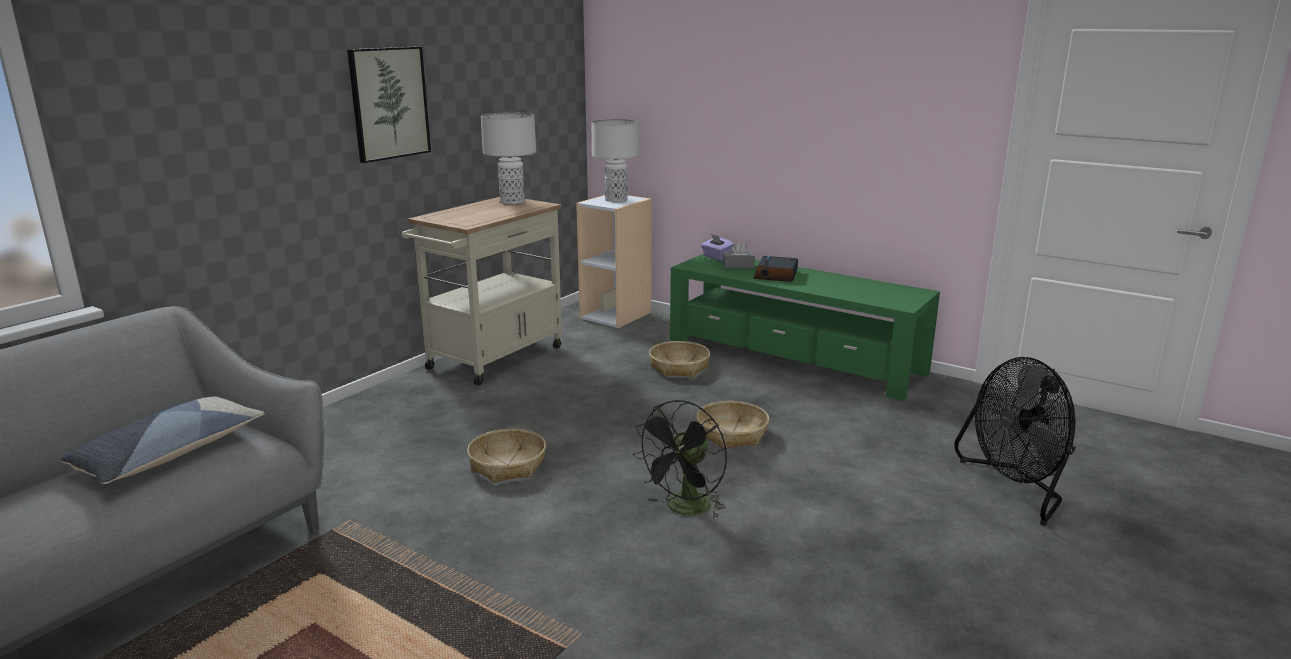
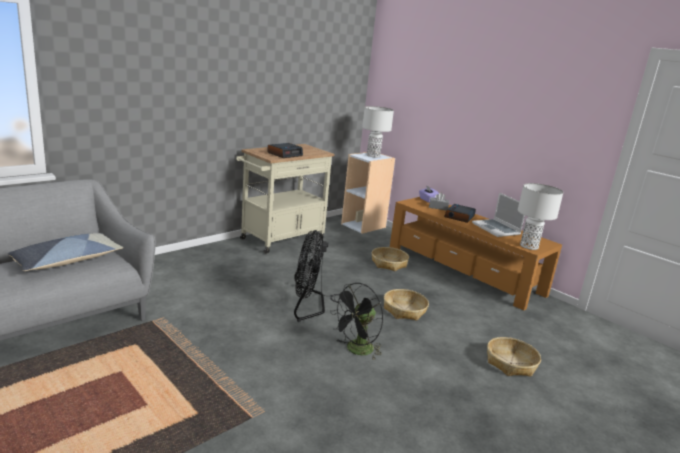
camera: 10 degrees right, 0 degrees up
(389, 103) = (239, 81): picture -> none
(483, 216) = (285, 154): none -> alarm clock
(508, 465) = (263, 303): basket -> basket (511, 363)
(511, 201) = (306, 148): white table lamp -> white table lamp (528, 246)
(793, 358) = (463, 270): green tv stand -> brown tv stand
(838, 284) = (496, 229): none -> laptop
(1018, 485) = (578, 379): black fan -> black fan (312, 302)

